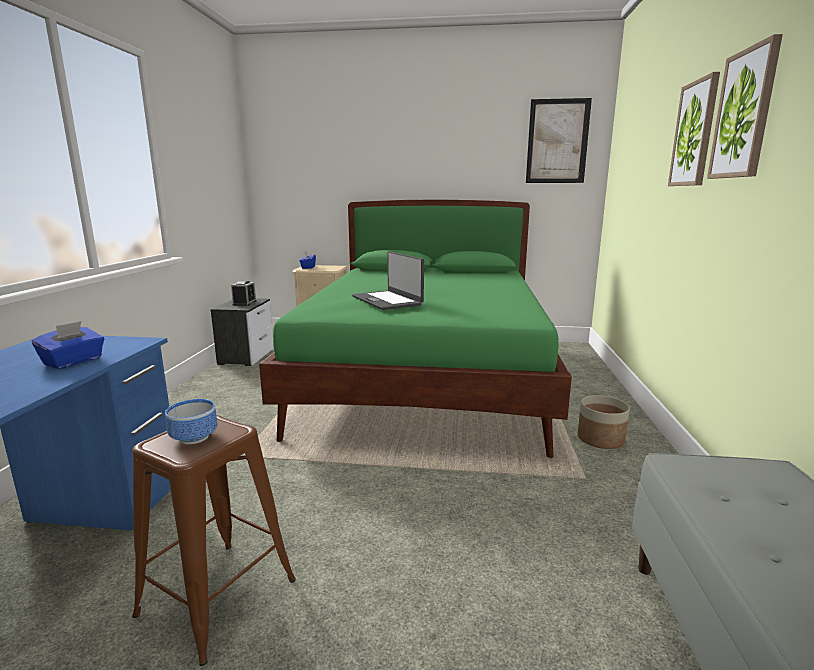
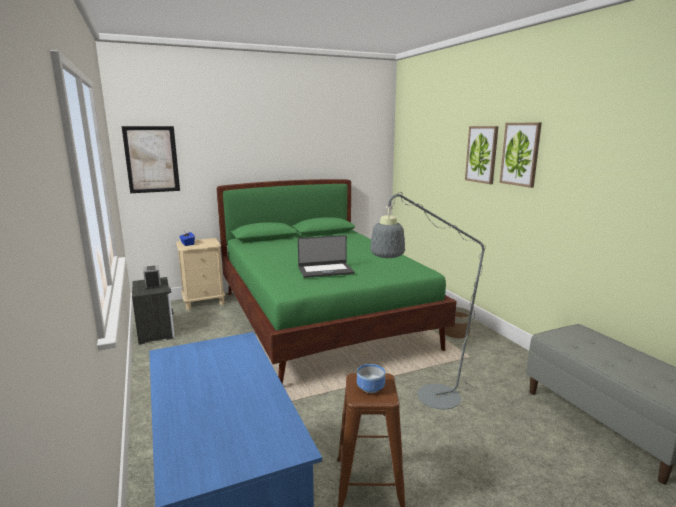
camera: 30 degrees left, 0 degrees up
(73, 361) = (238, 364): blue tissue box -> none
(387, 300) = (325, 270): laptop -> laptop turned 45 degrees counterclockwise
(445, 514) = (428, 398): none -> grey floor lamp
(557, 141) = (363, 137): picture -> picture (151, 159)

